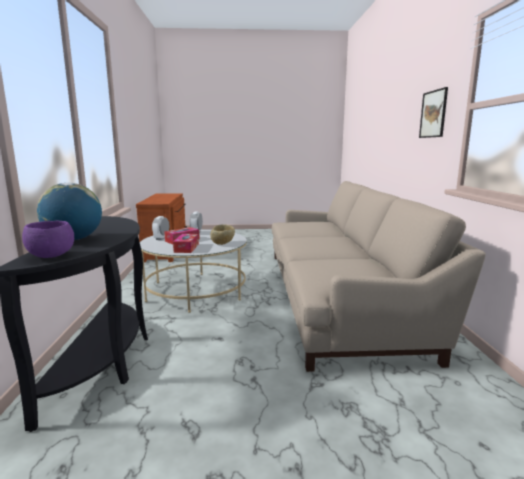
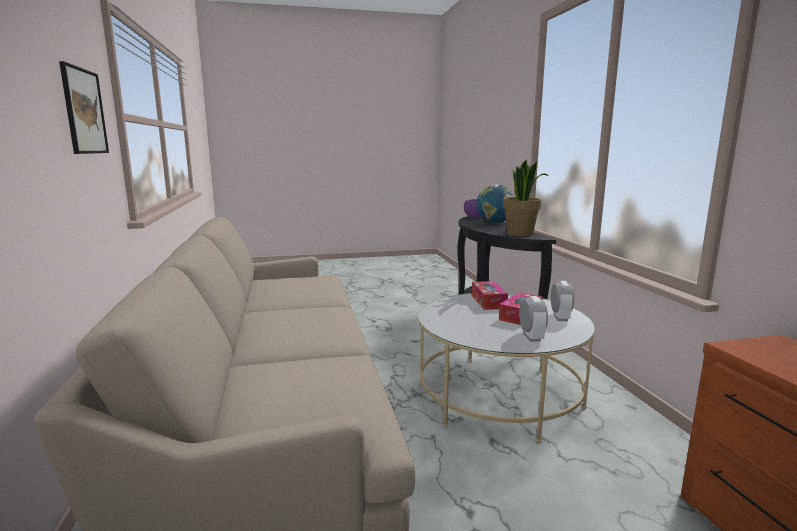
camera: 170 degrees right, 0 degrees up
(111, 221) = (520, 234): none -> potted plant
(223, 244) = (449, 312): beige bowl -> none

